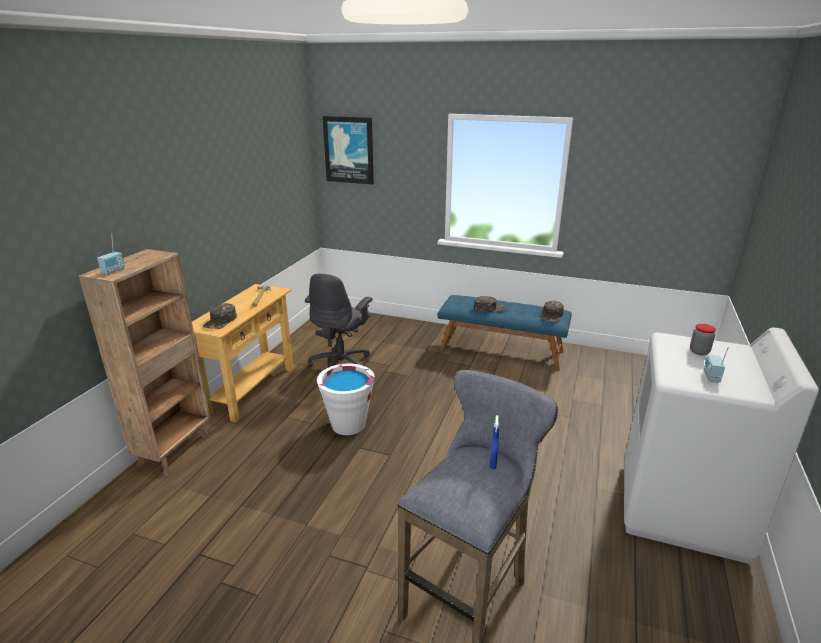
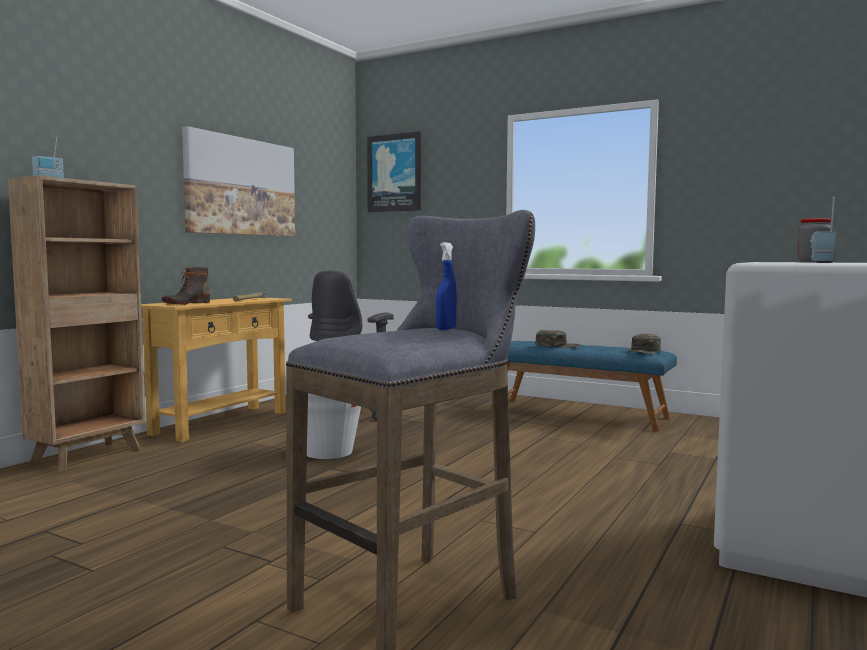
camera: 10 degrees right, 20 degrees down
(220, 321) = (185, 303): green cap -> boot
(236, 198) = (241, 187): none -> picture

